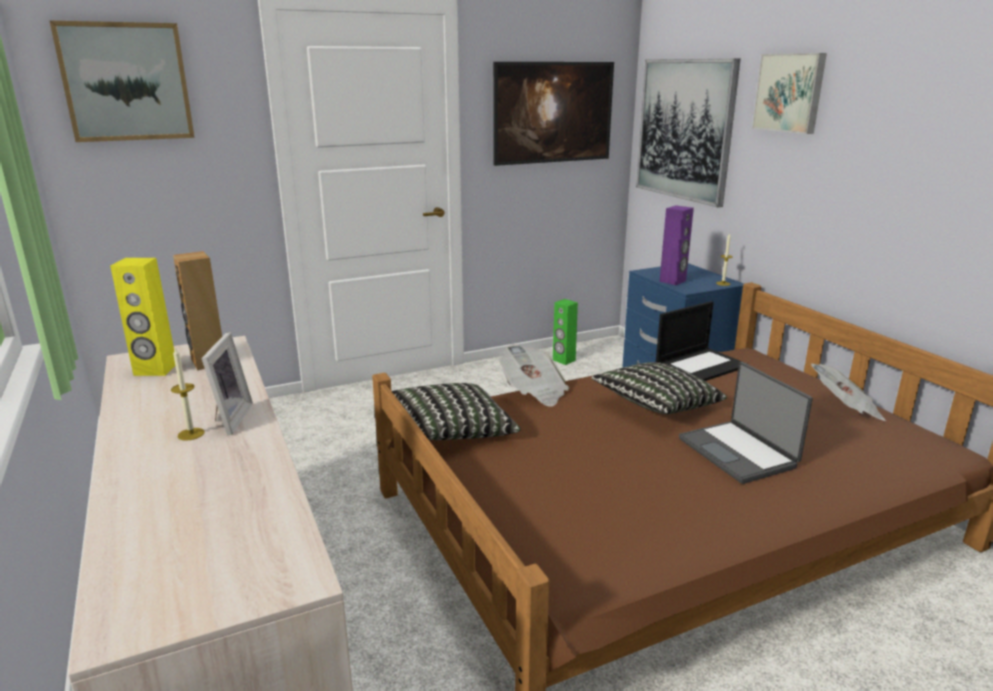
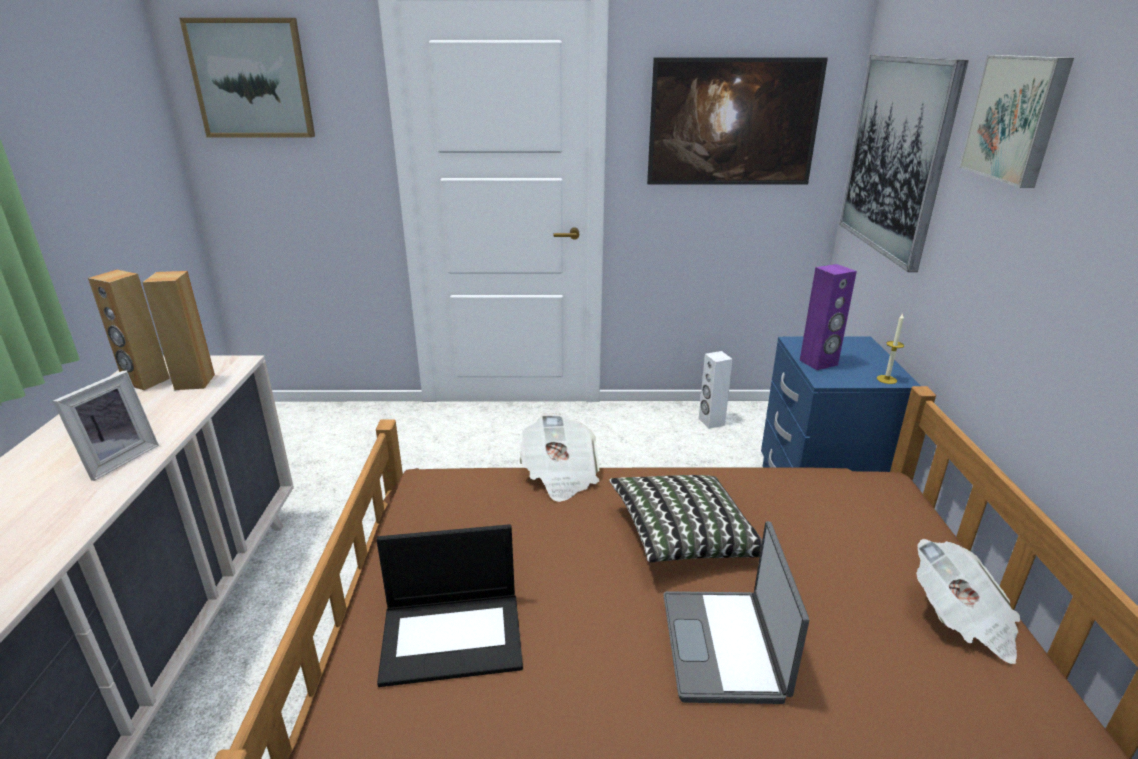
camera: 25 degrees right, 5 degrees up
(155, 370) = (146, 381): yellow speaker -> brown speaker
(191, 434) = (69, 469): candle -> none
(453, 430) = (428, 505): pillow -> none
(563, 360) = (711, 422): green speaker -> white speaker
(701, 365) = (802, 488): laptop -> laptop (453, 636)

